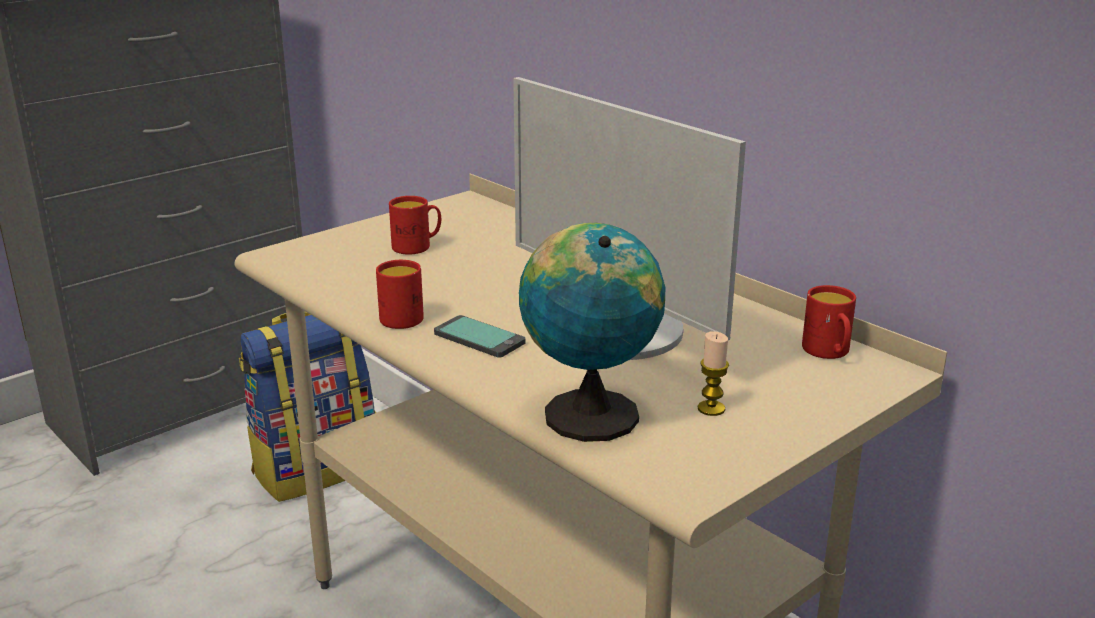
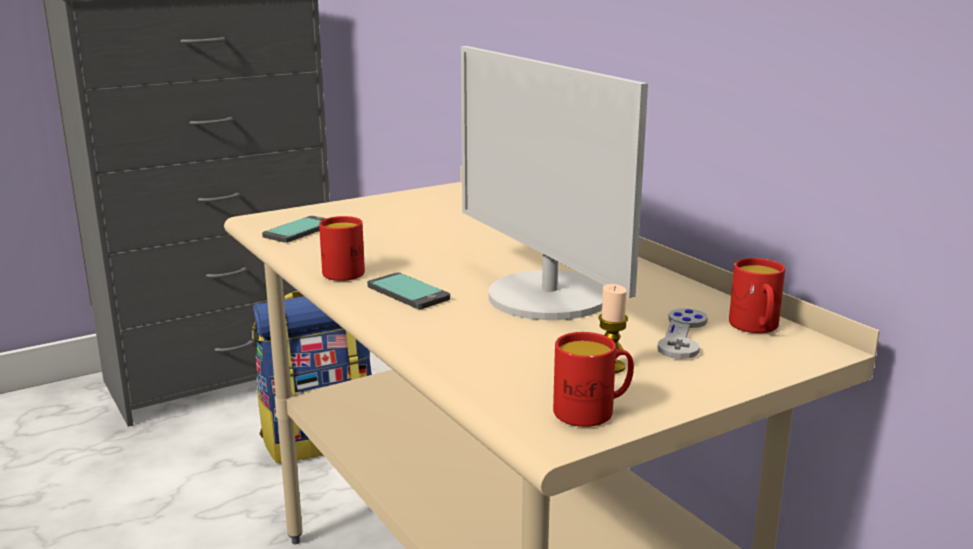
camera: 10 degrees right, 5 degrees down
(326, 267) = (299, 231): none -> phone
(417, 246) = (389, 220): red mug -> red mug (593, 411)
(588, 413) = (482, 361): globe -> none
(765, 367) = (683, 336): none -> grey game controller

